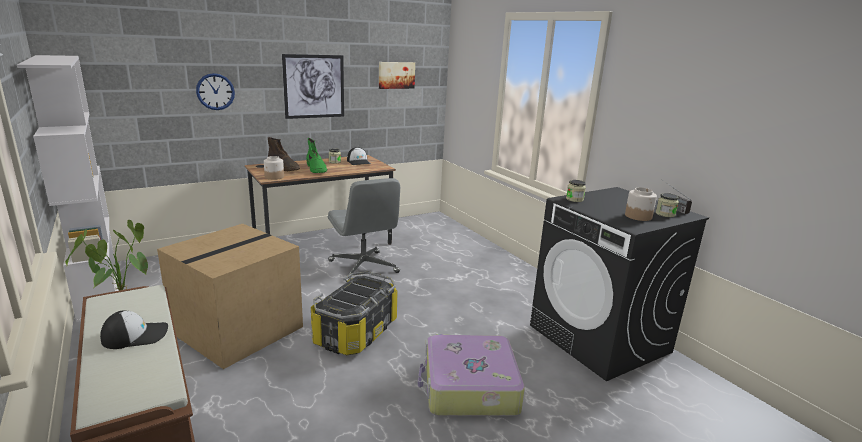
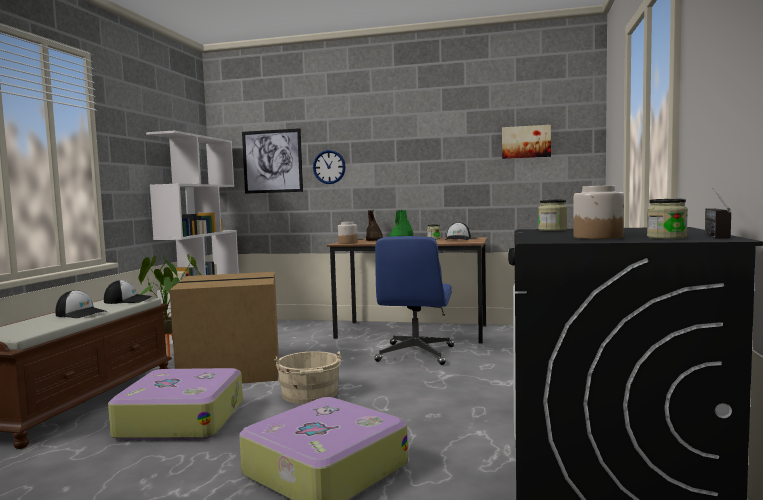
camera: 45 degrees right, 15 degrees down
(133, 298) = (128, 300): none -> cap
(295, 395) = (181, 419): none -> suitcase
(314, 86) = (424, 159): picture -> picture (272, 161)
(355, 332) = (310, 395): storage box -> beige bucket
(364, 267) = (415, 354): grey office chair -> blue office chair

